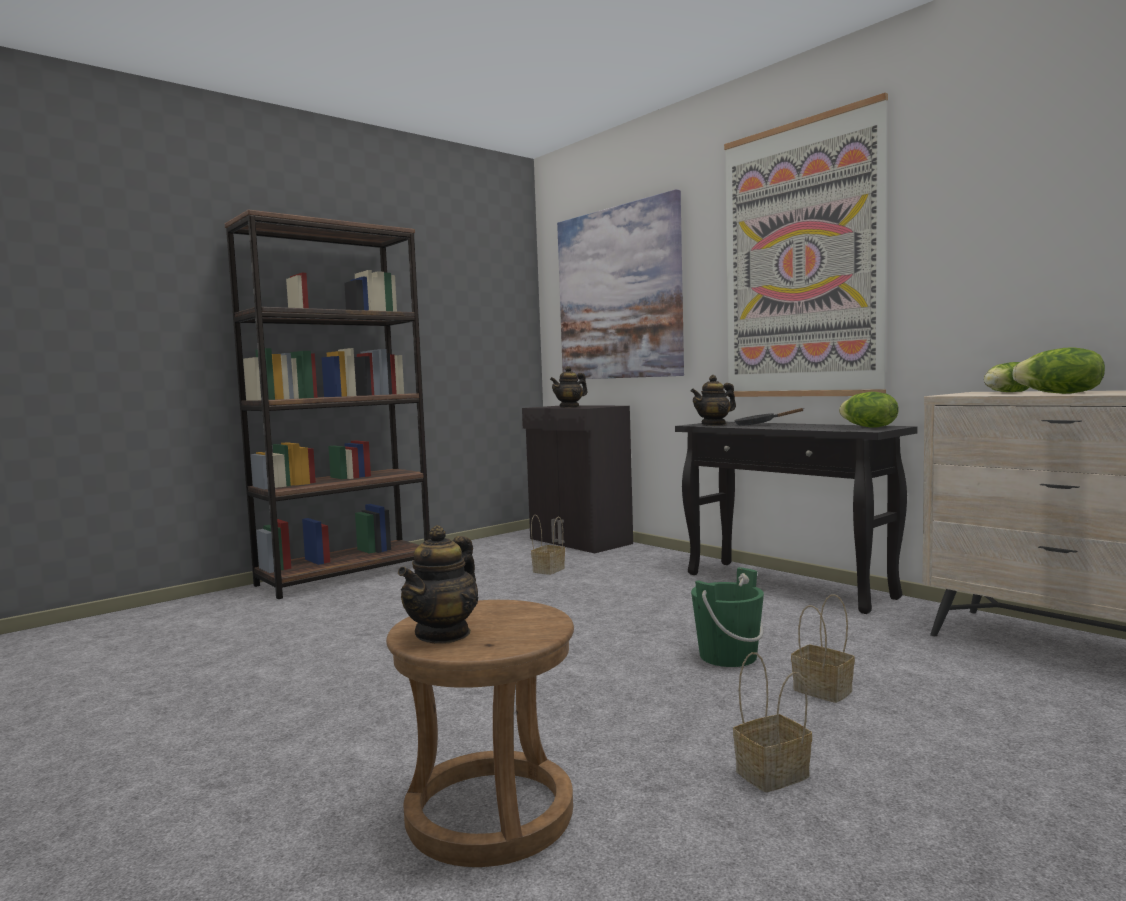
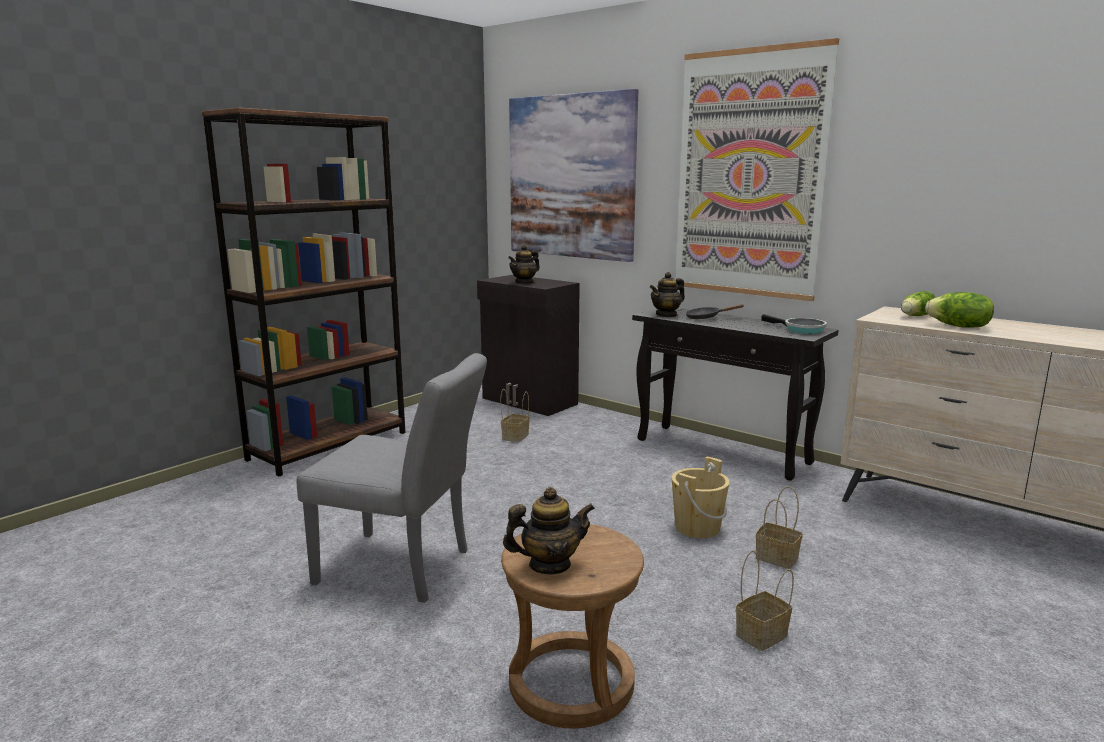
camera: 10 degrees left, 10 degrees up
(356, 683) = (404, 568): none -> grey chair
(443, 634) = (549, 565): teapot -> teapot turned 120 degrees counterclockwise
(728, 656) = (697, 527): green bucket -> beige bucket
(868, 427) = (801, 330): lettuce -> frying pan

